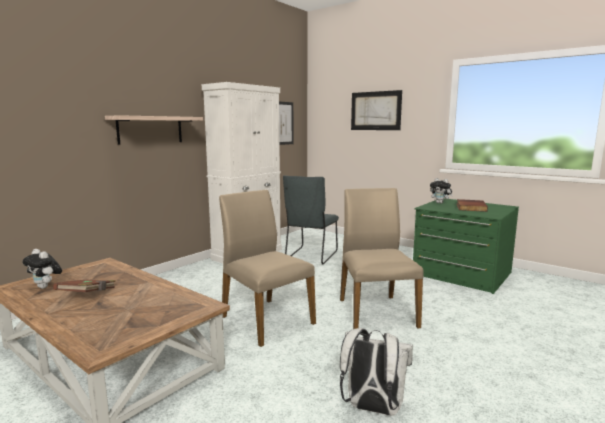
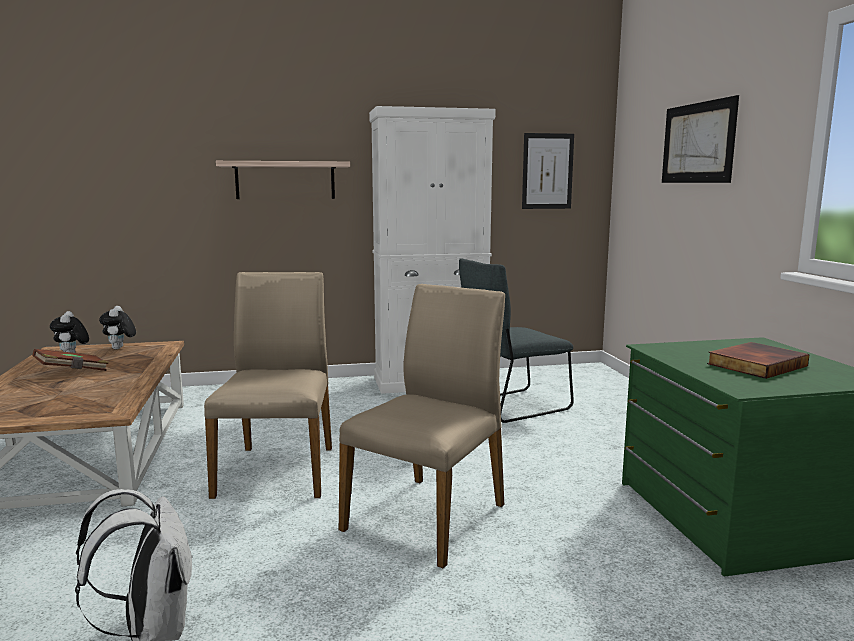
camera: 40 degrees right, 0 degrees up
(440, 203) = (718, 345): plush toy -> plush toy (120, 348)

